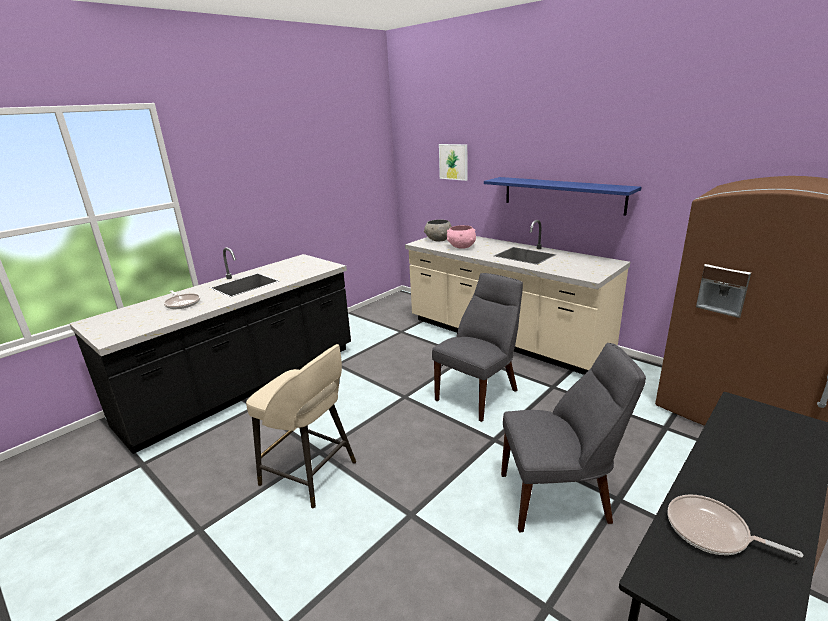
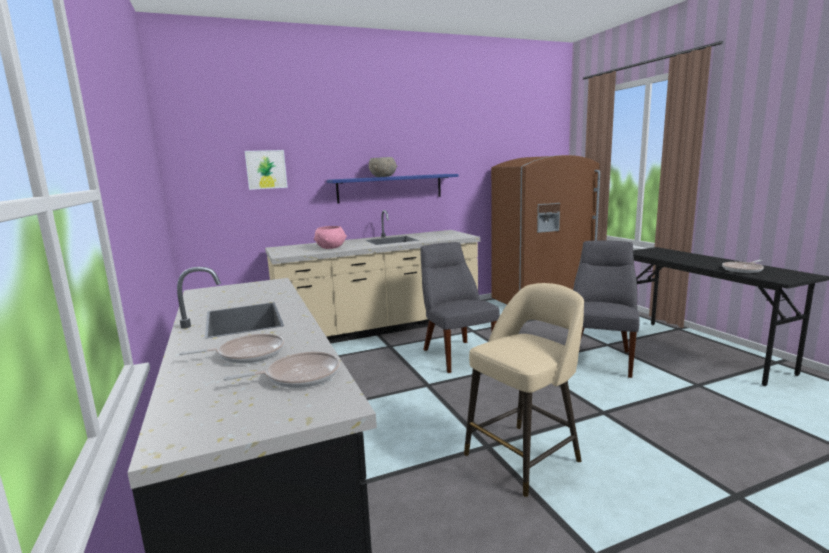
camera: 65 degrees left, 10 degrees down
(148, 322) = (299, 376): none -> frying pan
(438, 240) = (290, 250): grey bowl -> grey bowl (383, 177)

